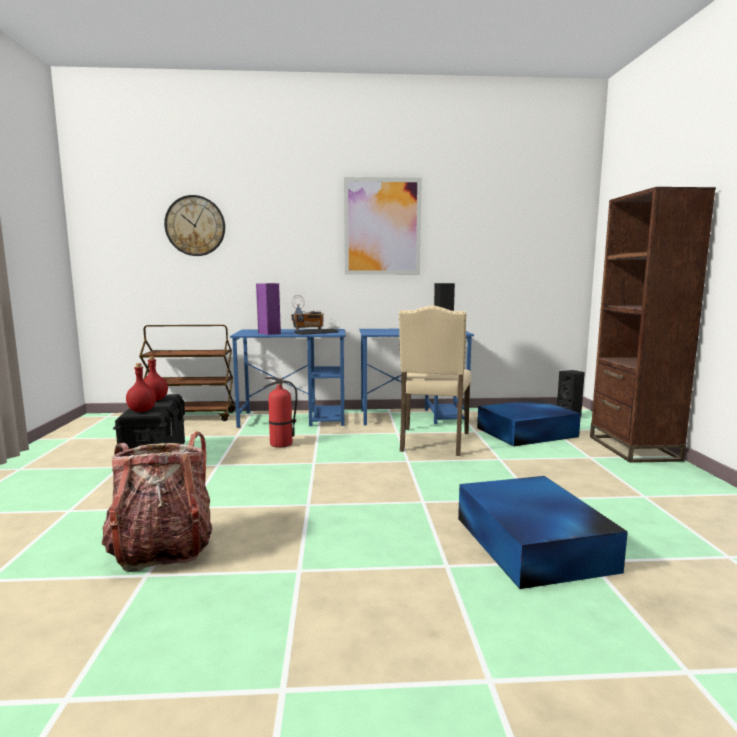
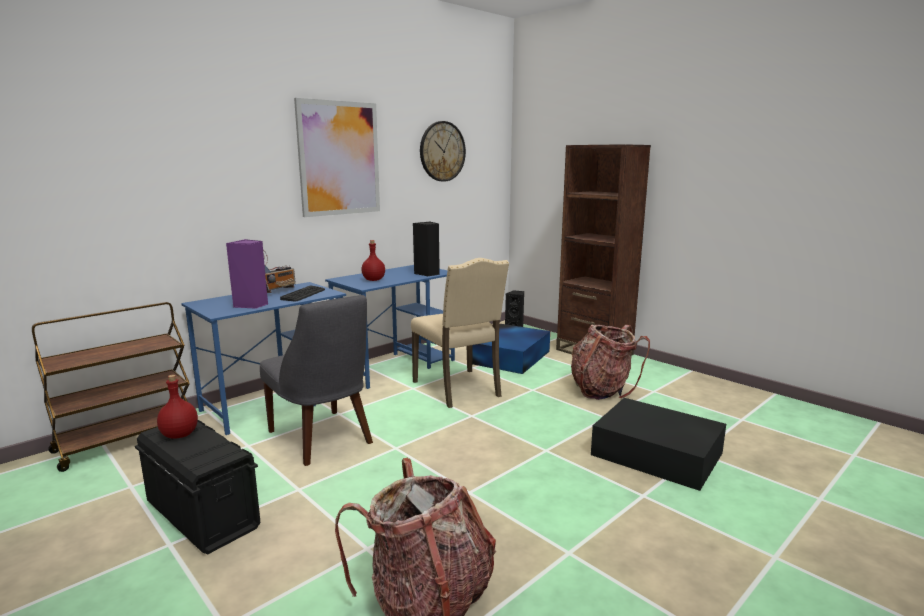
camera: 40 degrees left, 5 degrees up
(142, 410) = (208, 455): red bottle -> red bottle (374, 280)
(195, 226) = (90, 160): wall clock -> wall clock (442, 151)
(281, 444) = (322, 439): fire extinguisher -> grey chair
(532, 544) = (658, 455): blue storage box -> black storage box
(577, 478) = (602, 390): none -> backpack

